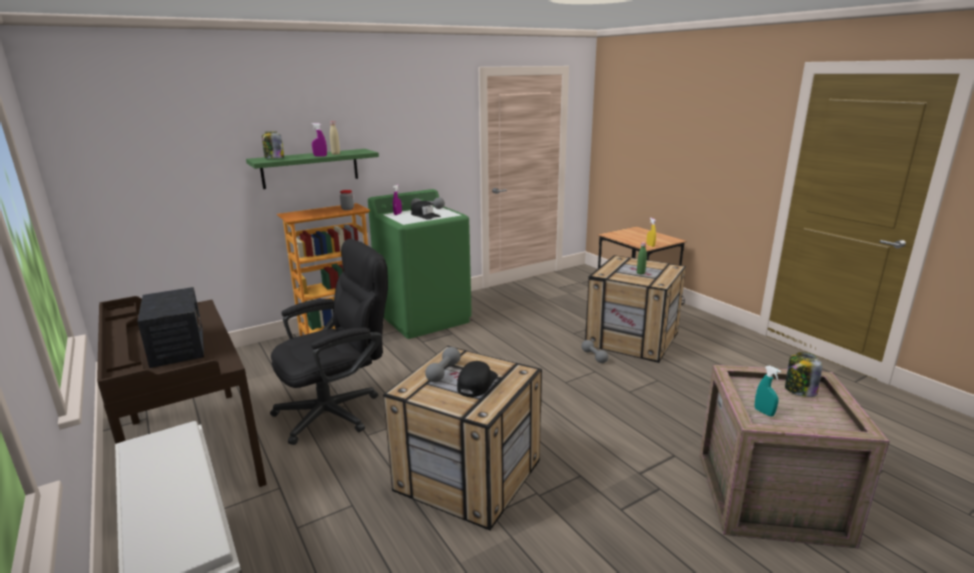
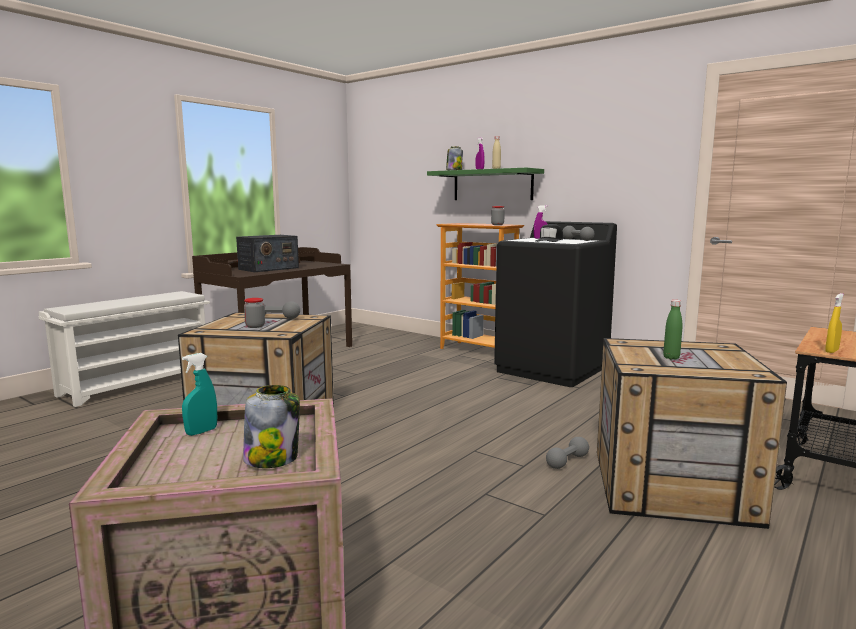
camera: 70 degrees right, 10 degrees down
(338, 410) = (347, 373): black office chair -> none
(424, 318) = (552, 369): green washing machine -> black washing machine
(476, 383) = (255, 326): black cap -> jar

